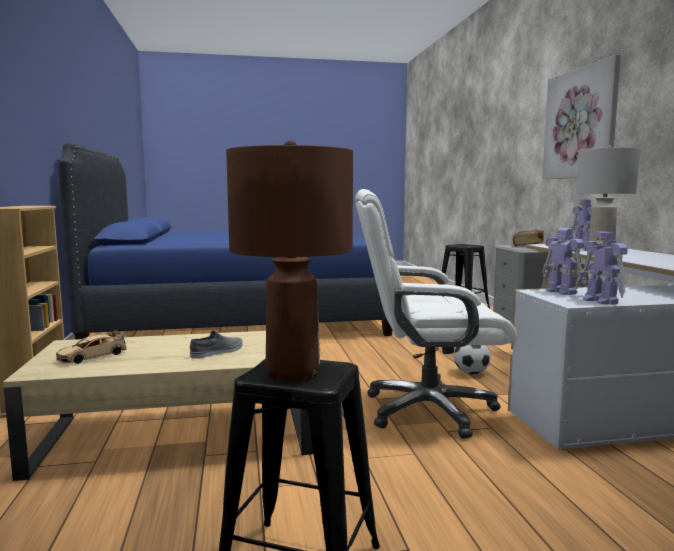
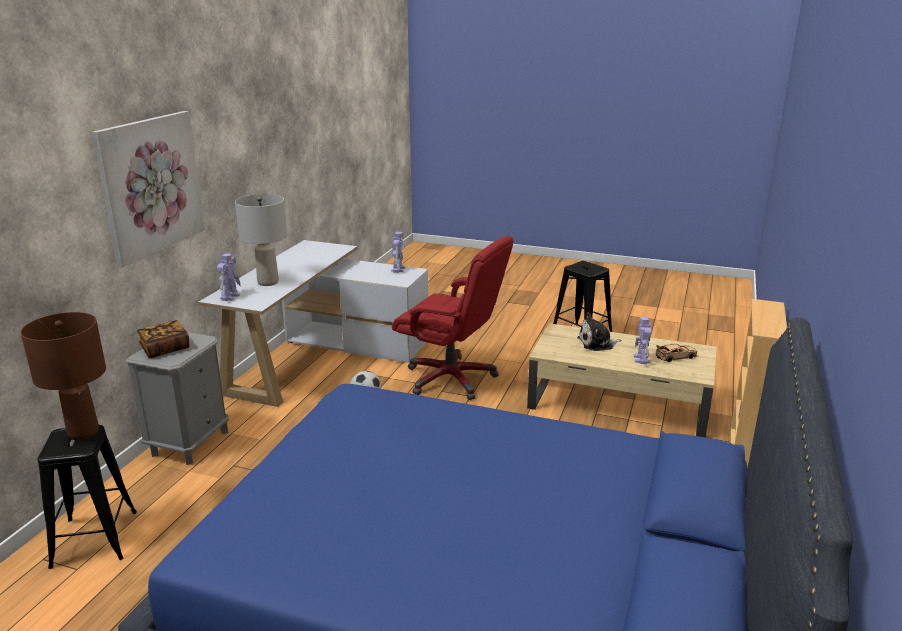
camera: 150 degrees left, 15 degrees up
(218, 352) = (597, 343): grey shoe -> plush toy
(292, 372) = (589, 267): brown table lamp -> brown table lamp (84, 433)
(427, 410) = (451, 379): white office chair -> red office chair
(561, 292) = (391, 279): toy robot -> toy robot (641, 359)

